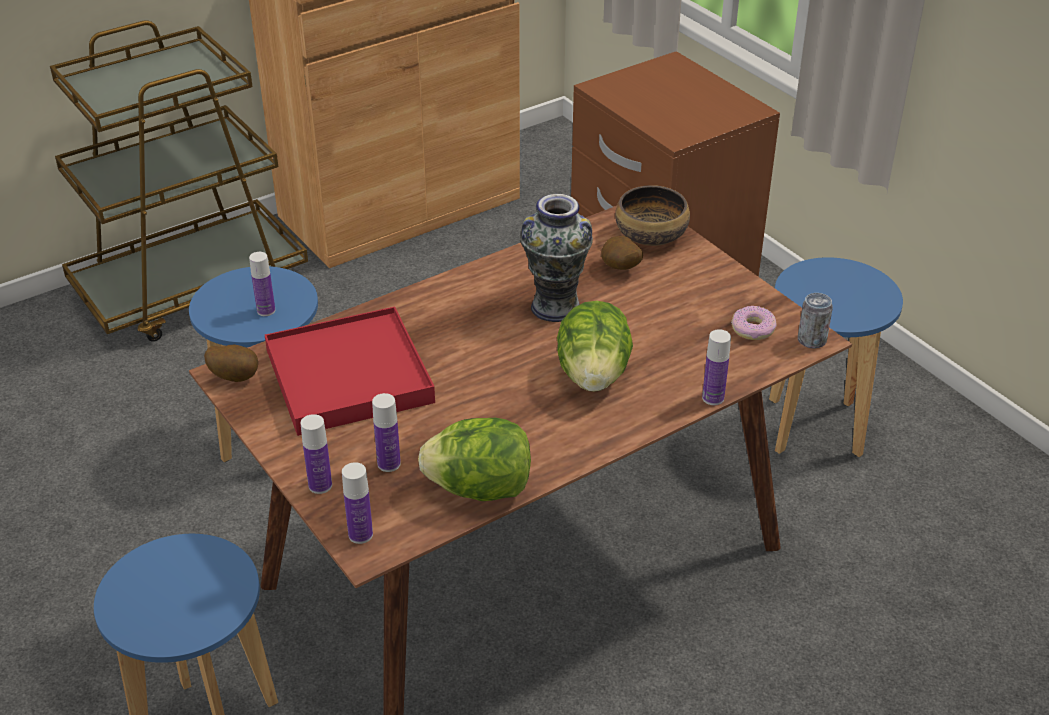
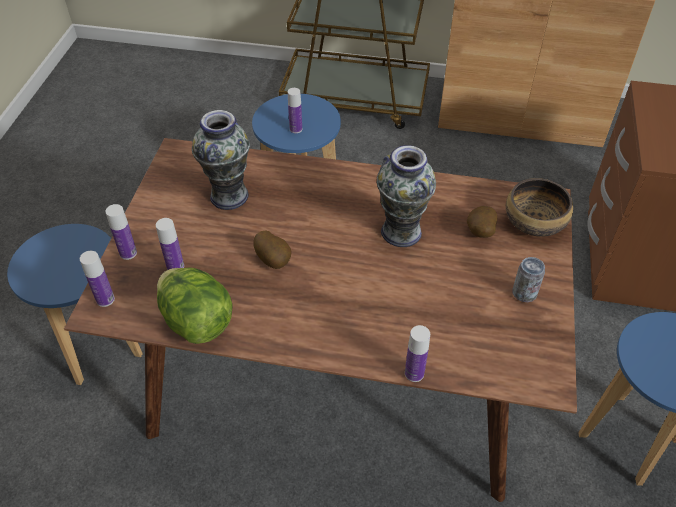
camera: 45 degrees right, 10 degrees up
(235, 377) = (178, 156): potato -> potato (274, 260)
(349, 376) = (229, 196): red tray -> vase
(593, 375) = (360, 297): lettuce -> none
(753, 329) = (513, 343): donut -> none
(811, 340) = (546, 385): can -> can (524, 293)

